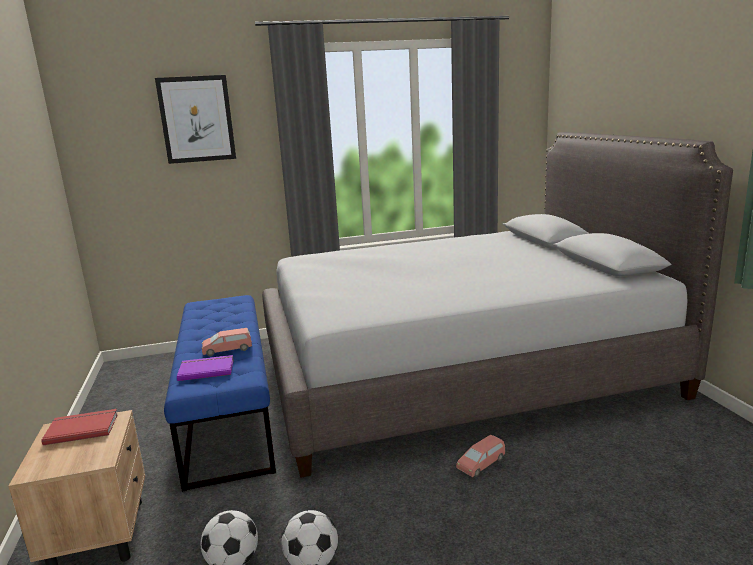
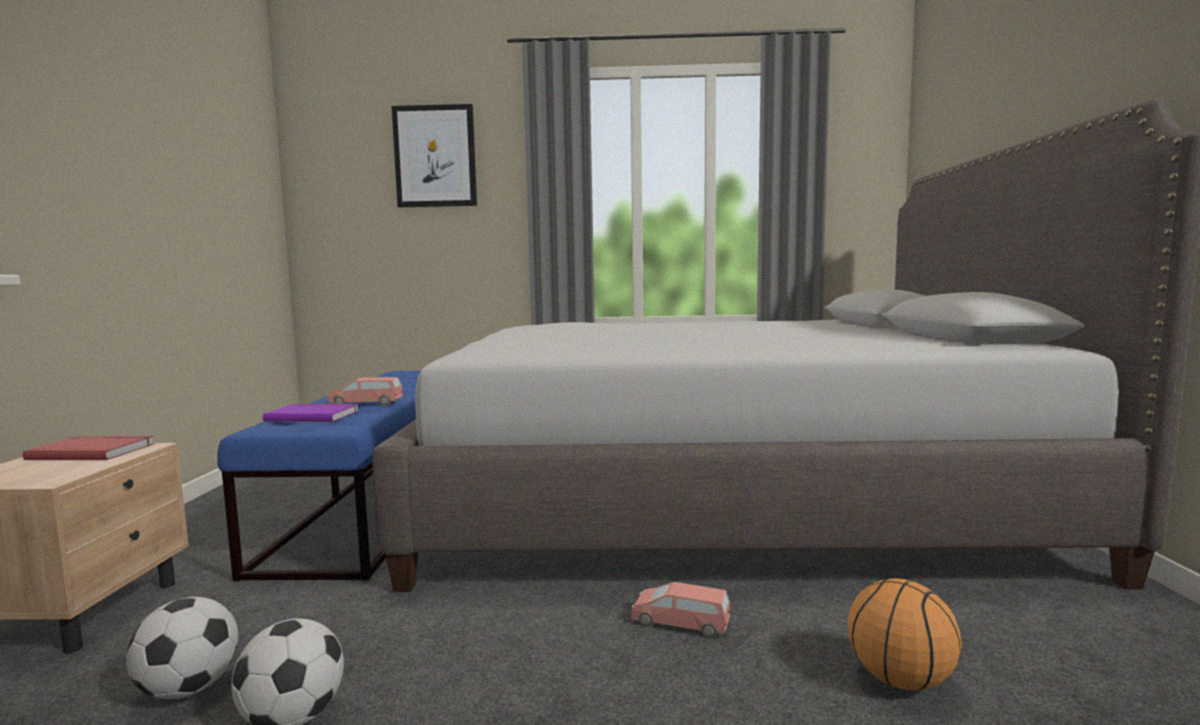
camera: 15 degrees right, 10 degrees down
(481, 464) = (680, 623): pink toy car -> pink toy car turned 45 degrees clockwise
(599, 473) = (899, 678): none -> basketball

